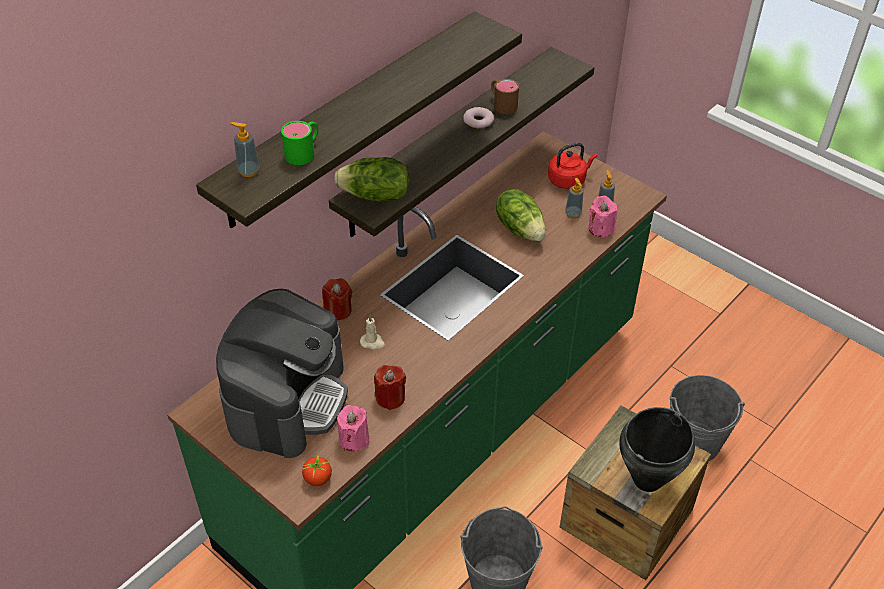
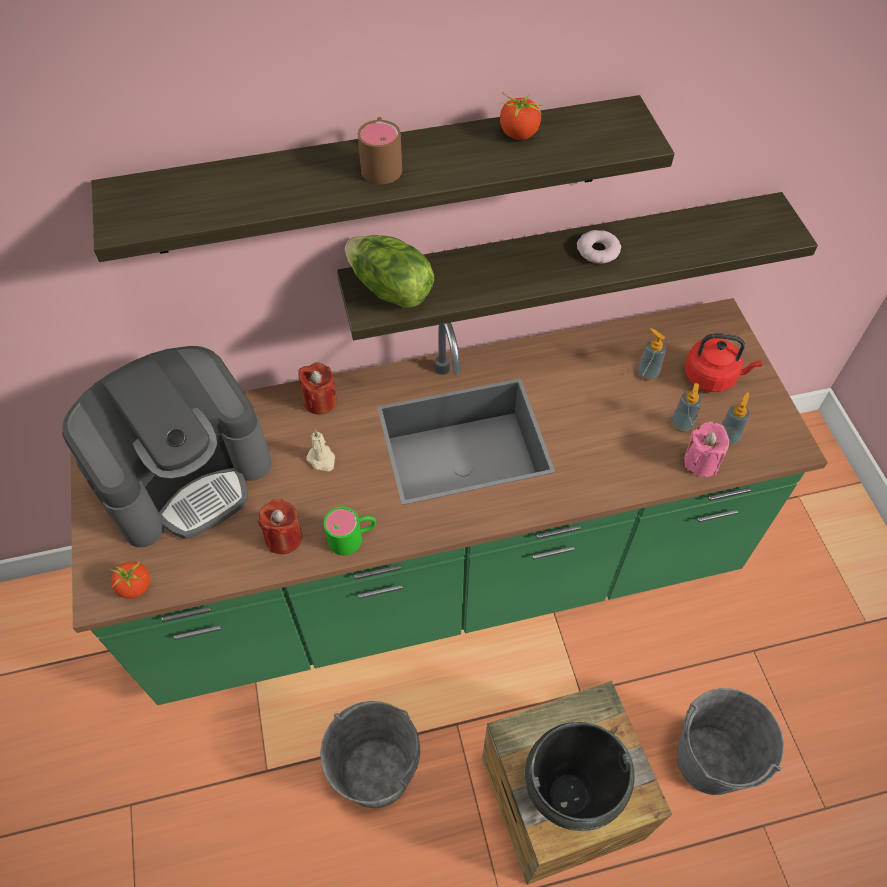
camera: 35 degrees right, 10 degrees up
(249, 171) = (158, 191): soap dispenser -> soap dispenser (647, 373)
(304, 152) = (242, 195): green mug -> green mug (353, 537)
(354, 439) = (207, 563): pink candle -> none
(429, 56) = (518, 134): none -> tomato
(502, 104) = (647, 242): brown mug -> brown mug (381, 164)
(520, 228) = (601, 410): lettuce -> none

